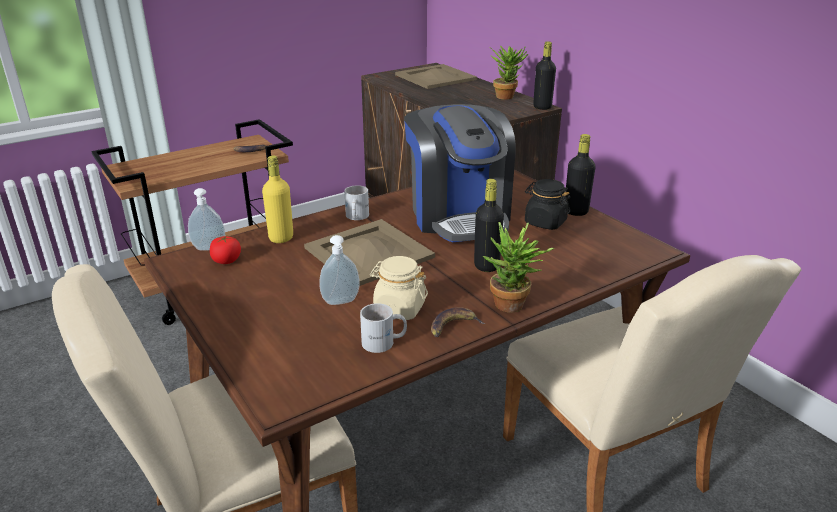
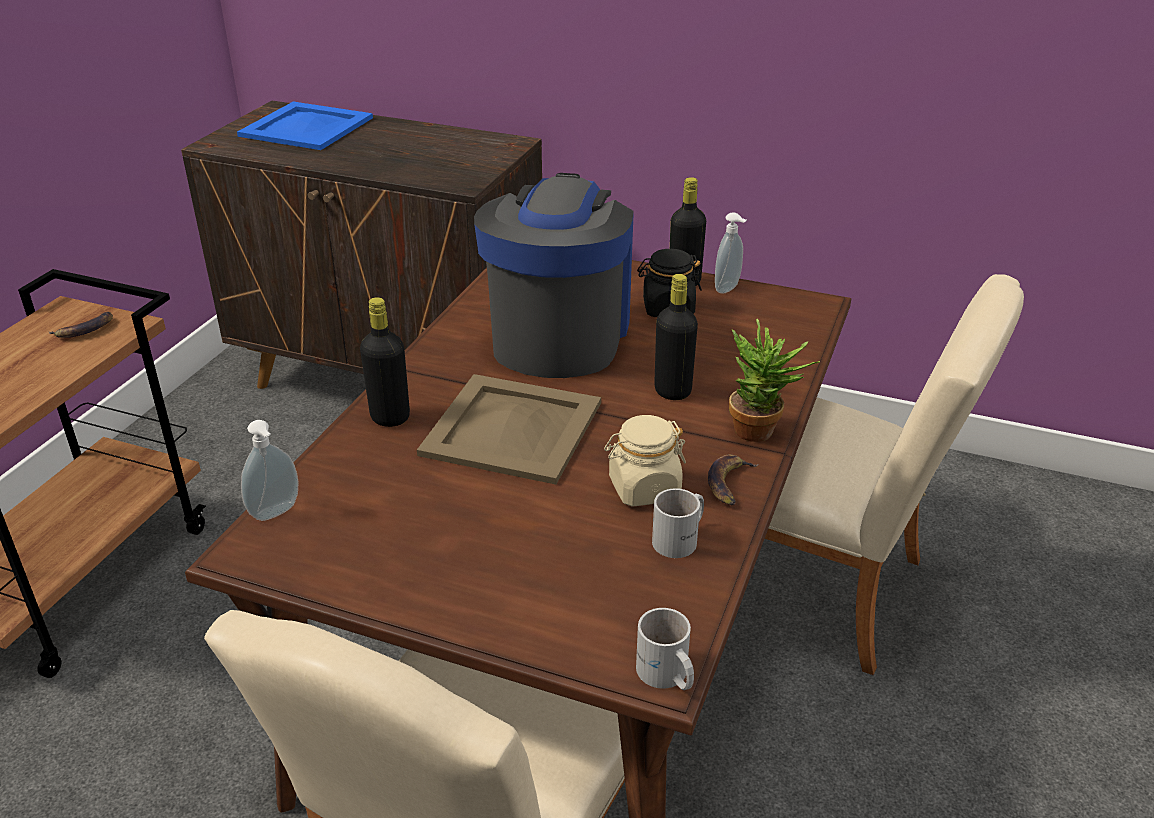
camera: 35 degrees left, 5 degrees up
(226, 260) = (329, 519): tomato -> none
(281, 238) = (363, 454): yellow bottle -> none
(341, 302) = (565, 511): soap dispenser -> soap dispenser (728, 289)
(355, 217) = (428, 383): white mug -> white mug (665, 676)
(435, 77) = (305, 127): beige tray -> blue tray
(459, 215) = (559, 334): coffee machine -> coffee machine turned 120 degrees counterclockwise
(506, 96) = (448, 136): potted plant -> none
(542, 107) = (517, 143): black bottle -> black bottle (390, 417)

